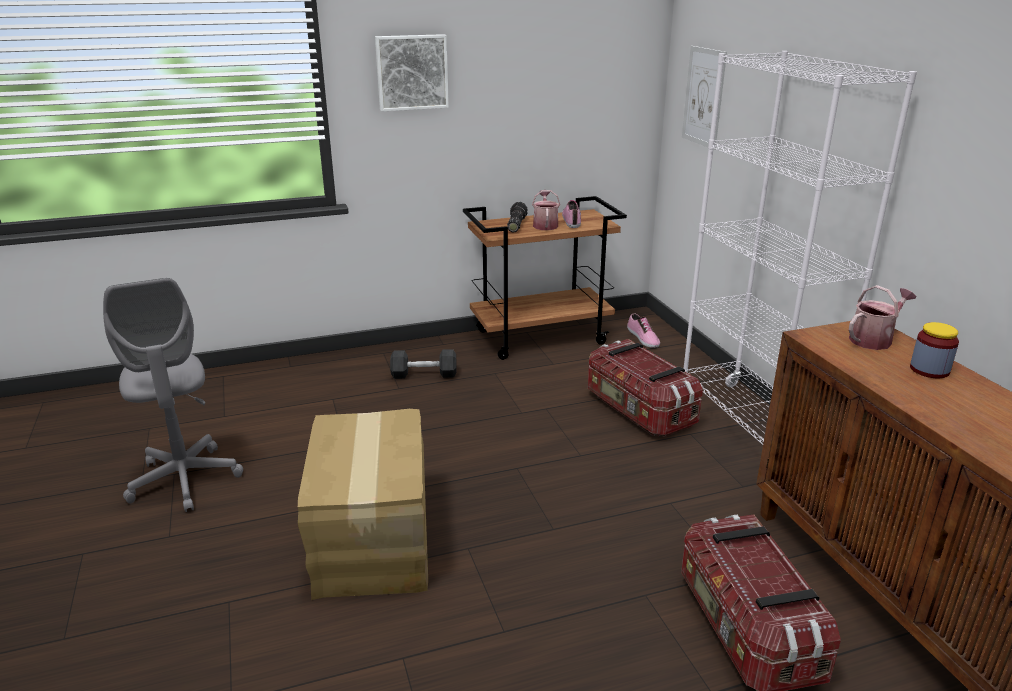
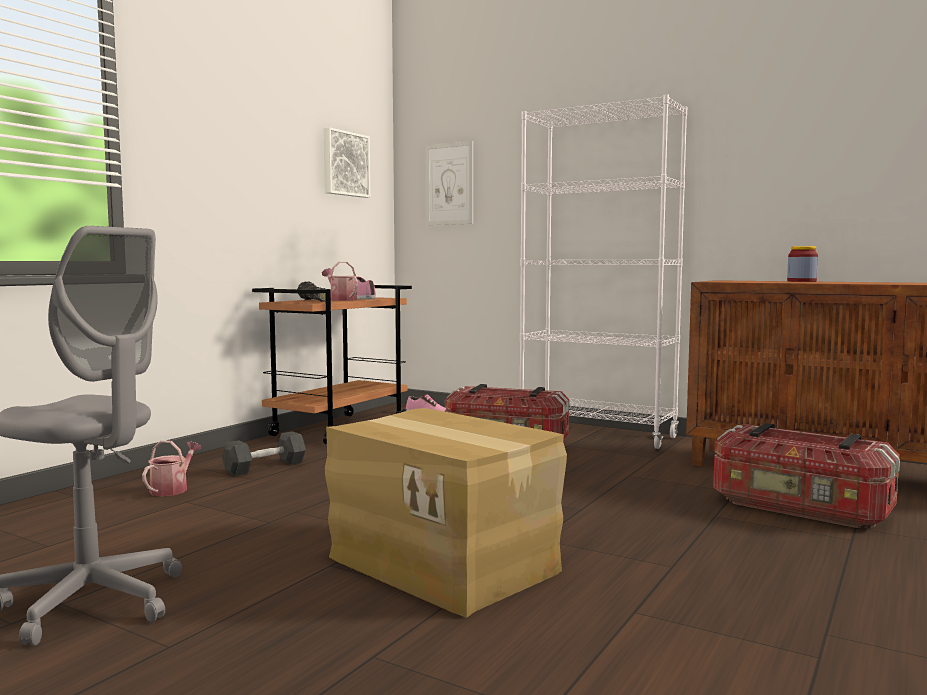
camera: 40 degrees left, 20 degrees down
(411, 72) = (204, 131): picture -> picture (344, 164)
(874, 339) = (742, 280): watering can -> watering can (172, 489)

